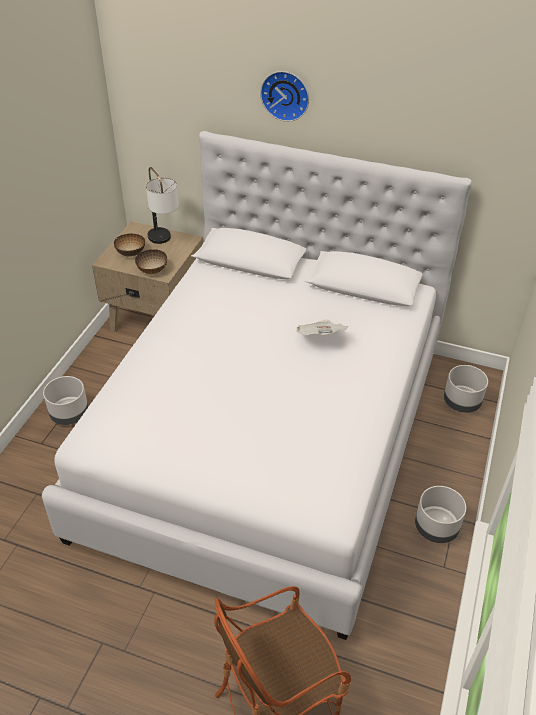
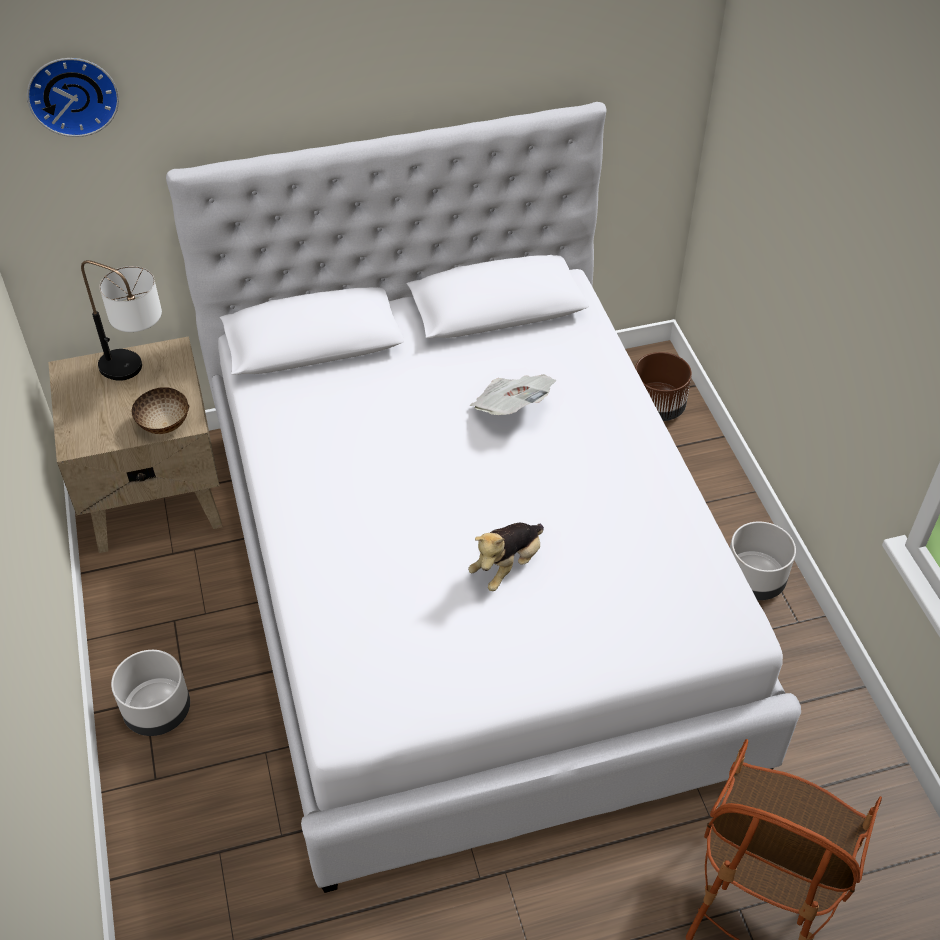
camera: 35 degrees left, 5 degrees up
(131, 253) = (103, 413): bowl -> none
(240, 413) = (507, 565): none -> plush toy
(286, 95) = (298, 69): wall clock -> wall clock (72, 94)
(462, 402) = (658, 407): grey planter -> brown planter

